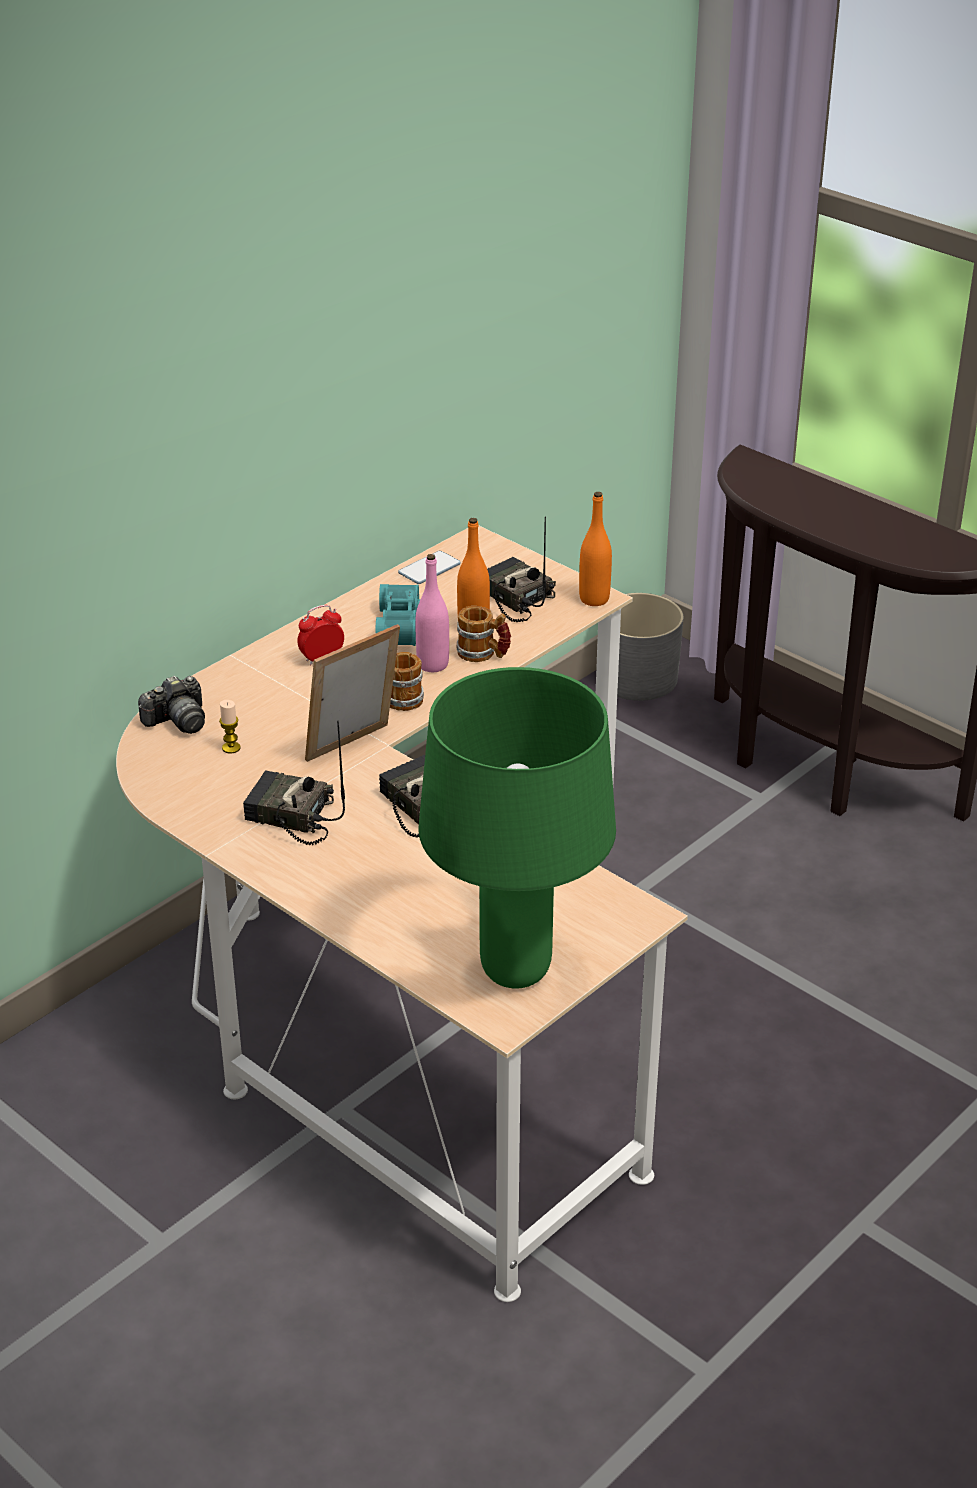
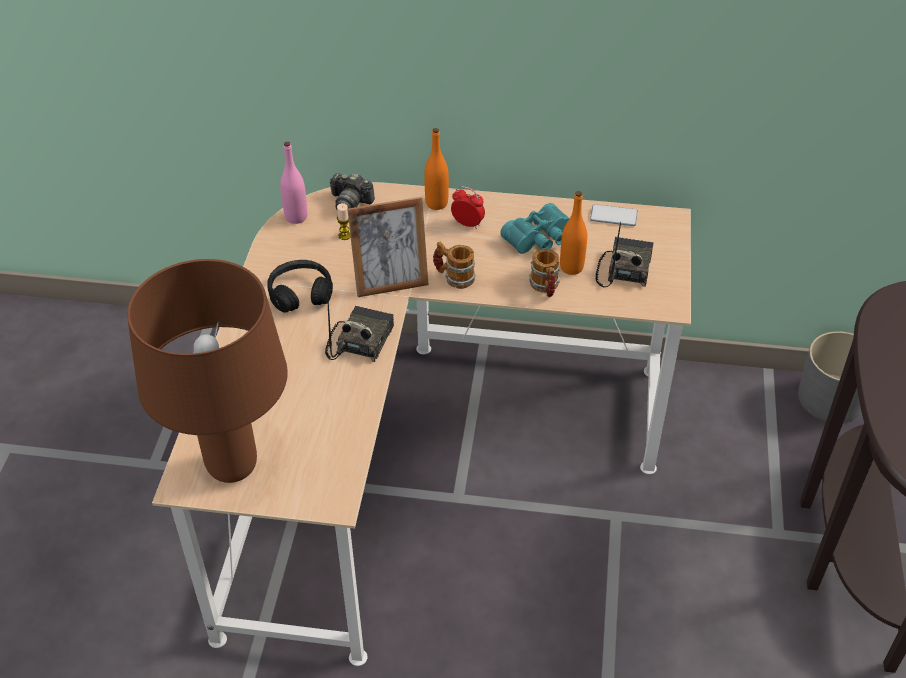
camera: 55 degrees right, 10 degrees up
(290, 817) = (300, 293): radio -> black headphones
(354, 748) = (391, 284): picture frame -> picture frame turned 150 degrees clockwise
(433, 664) = (510, 271): pink bottle -> pink bottle (296, 217)
(515, 971) = (231, 467): green table lamp -> brown table lamp
(594, 599) = (666, 306): orange bottle -> orange bottle (436, 203)

